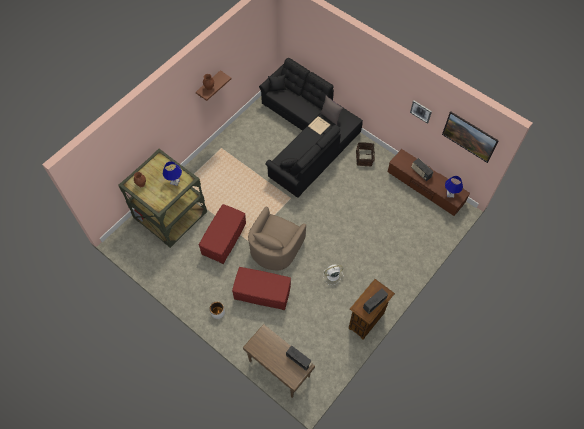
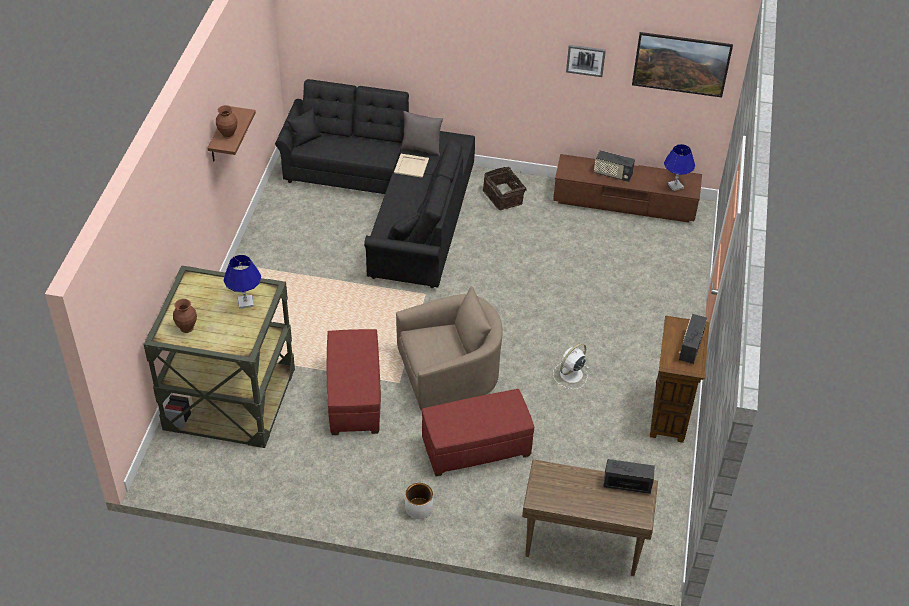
camera: 30 degrees left, 15 degrees down
(275, 247) = (449, 373): beige armchair -> beige armchair turned 105 degrees counterclockwise

